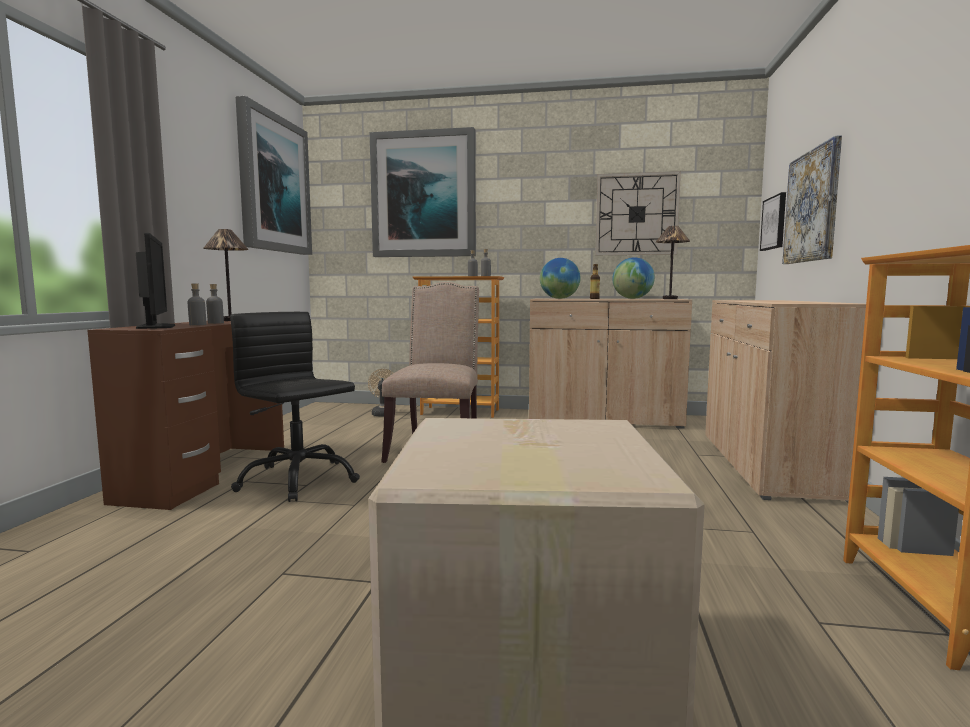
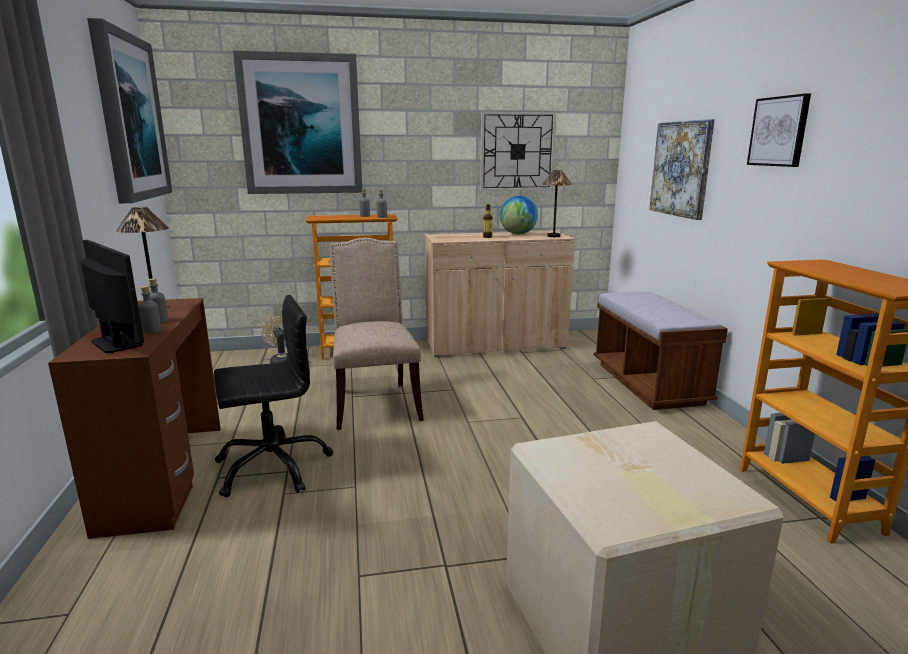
camera: 20 degrees left, 10 degrees up
(297, 480) = (272, 466): black office chair -> black office chair turned 135 degrees clockwise
(559, 298) = (453, 237): globe -> none
(767, 465) = (648, 383): beige cabinet -> brown bench
(774, 223) = (637, 168): picture -> picture (779, 131)

